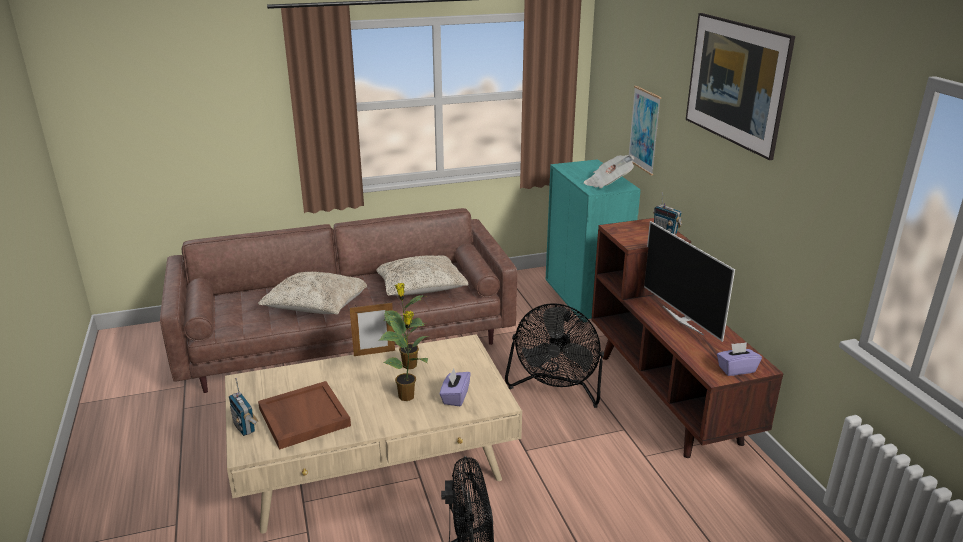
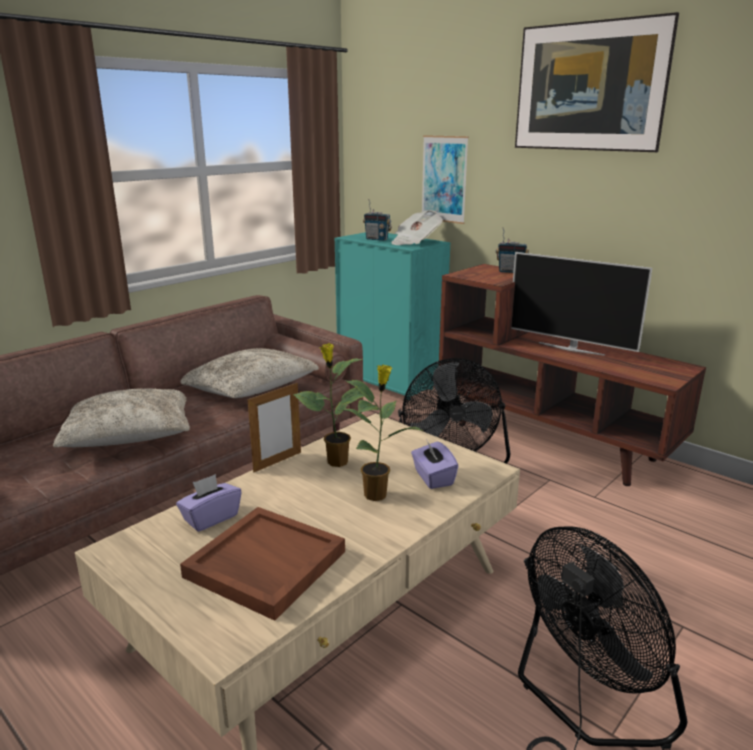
camera: 30 degrees left, 5 degrees down
(245, 427) = (185, 611): radio -> radio (377, 239)
(736, 369) = (670, 373): purple tissue box -> purple tissue box (210, 518)

